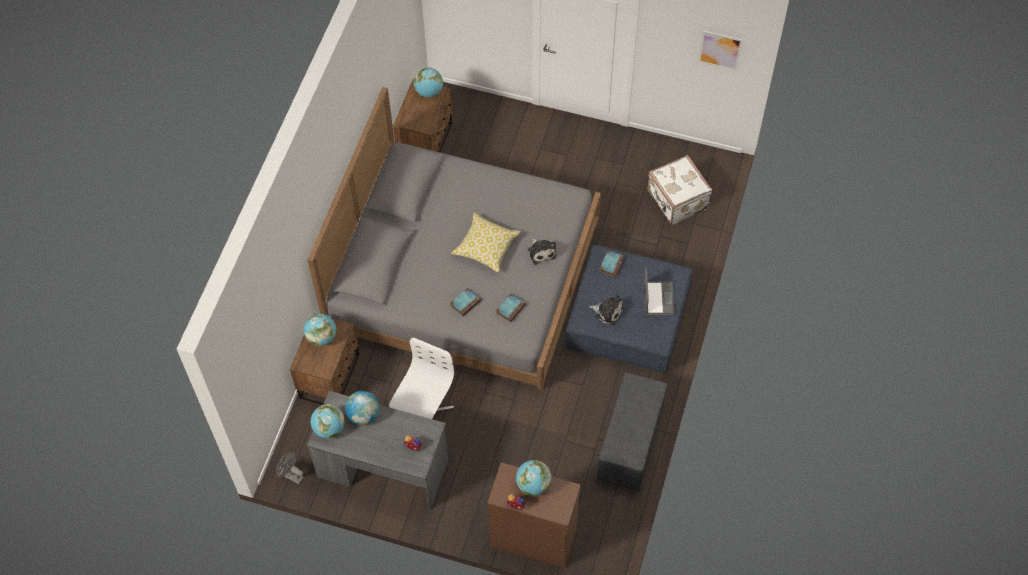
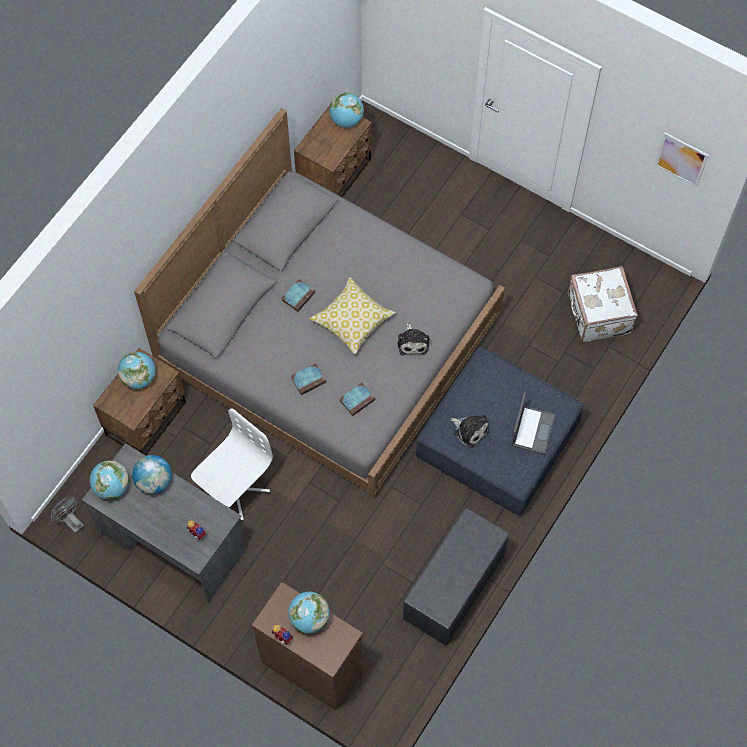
camera: 15 degrees right, 5 degrees up
(611, 264) = (492, 375): book -> book (298, 296)

